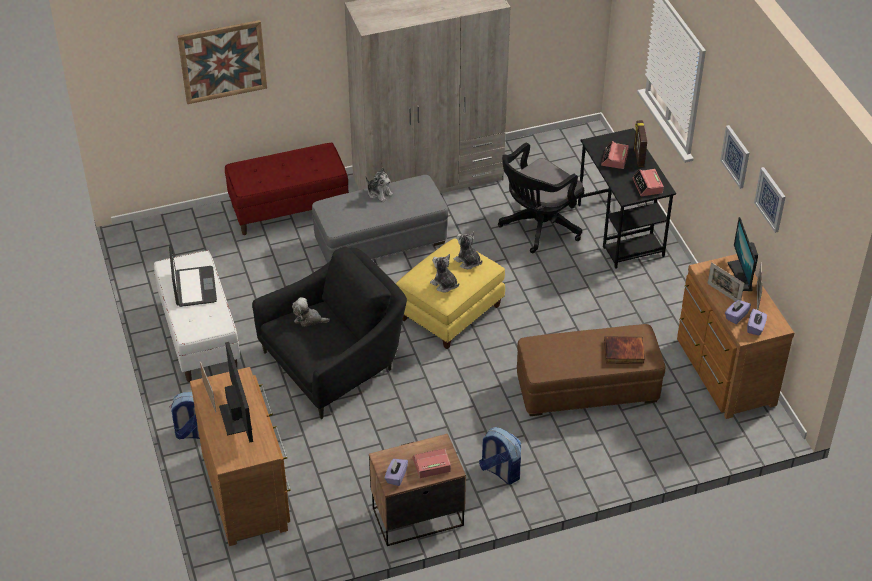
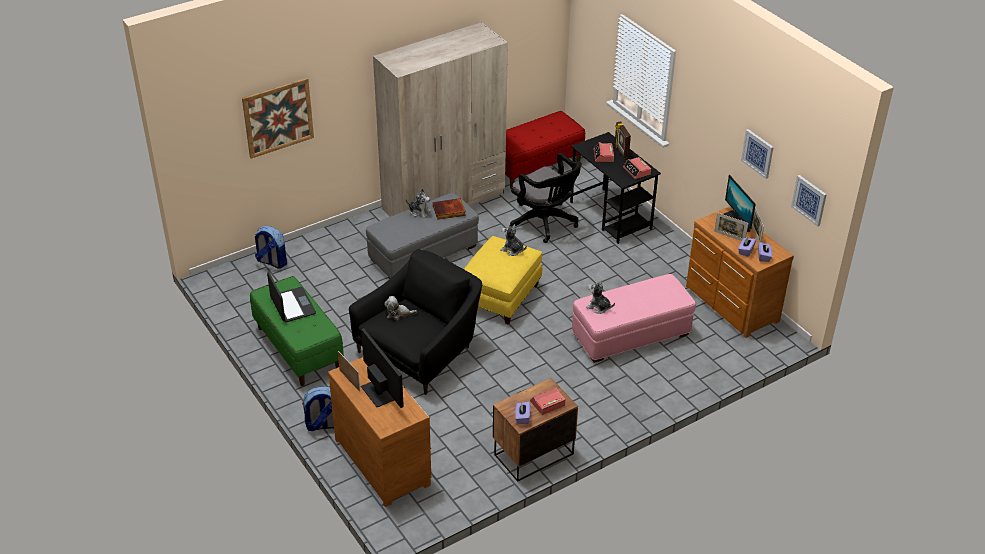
camera: 15 degrees left, 5 degrees down
(199, 335) = (298, 348): white bench -> green bench
(289, 208) = (338, 240): red bench -> red bench (536, 166)
(444, 284) = (500, 270): plush toy -> plush toy (598, 307)
(499, 471) = (586, 408): backpack -> backpack (272, 262)
(538, 227) = (545, 223): black office chair -> black office chair turned 75 degrees counterclockwise
(587, 388) = (631, 334): brown ottoman -> pink ottoman
(623, 352) = (660, 297): book -> book (449, 211)
(736, 156) = (717, 128): picture -> picture (809, 200)

